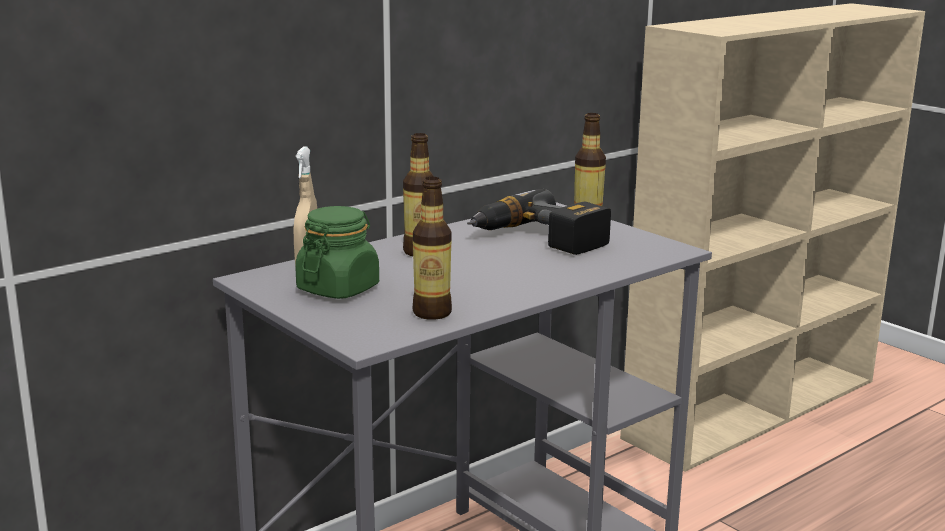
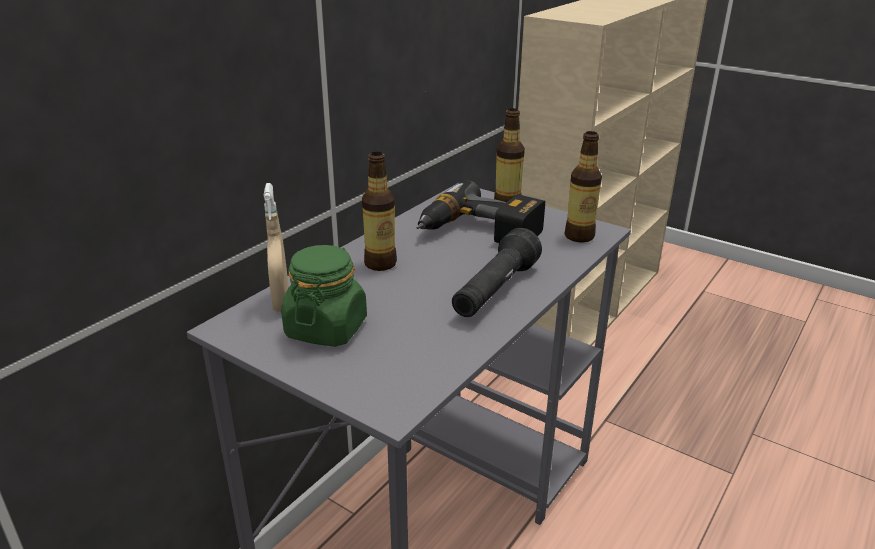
camera: 15 degrees left, 10 degrees up
(432, 313) = (437, 350): bottle -> bottle (579, 236)
(520, 281) = (494, 291): none -> black flashlight

